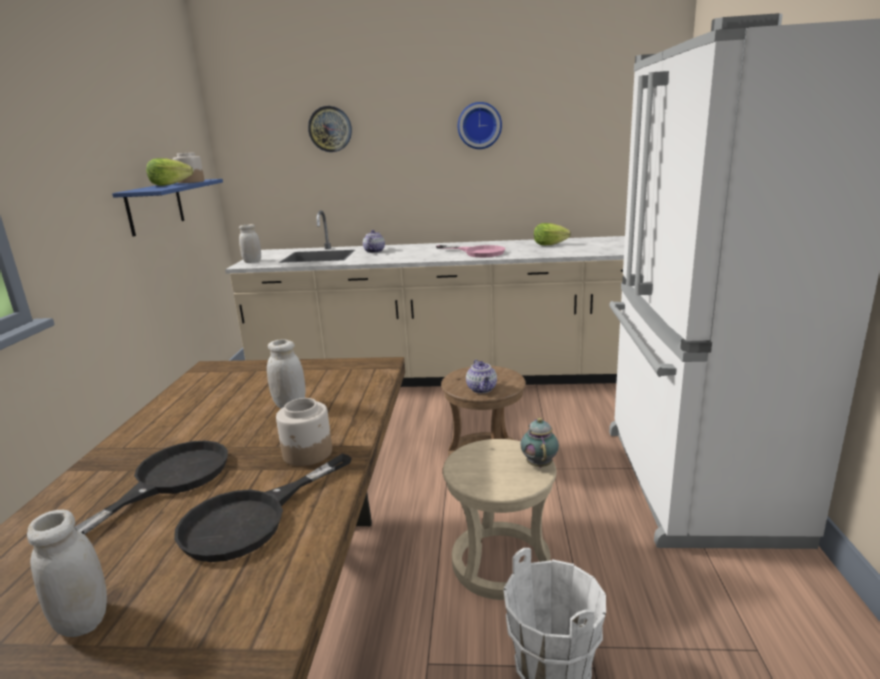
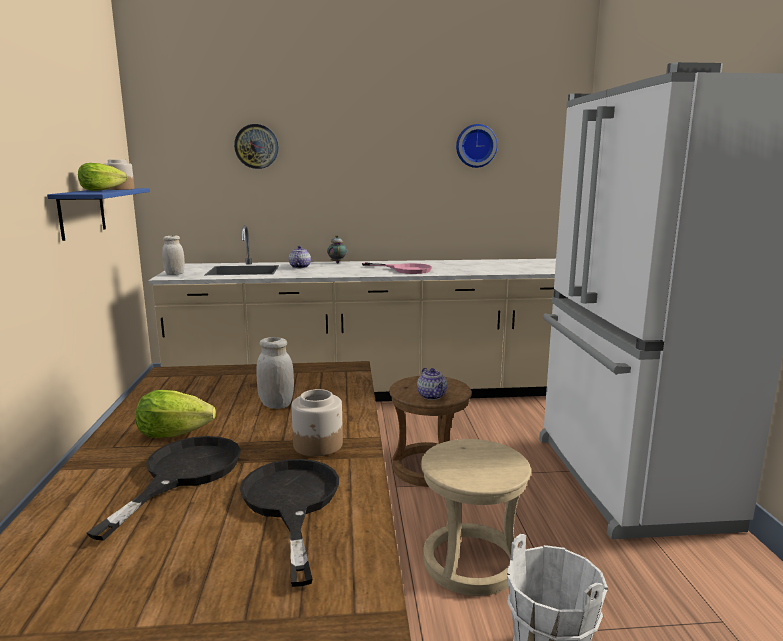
camera: 10 degrees left, 5 degrees down
(83, 620) = (161, 602): white jar -> none
(251, 518) = (291, 503): black frying pan -> black frying pan turned 135 degrees clockwise
(479, 125) = (403, 151): wall clock -> wall clock (475, 146)
(539, 463) = (512, 459): teapot -> teapot (337, 263)
(549, 245) = (469, 264): lettuce -> lettuce (174, 434)

